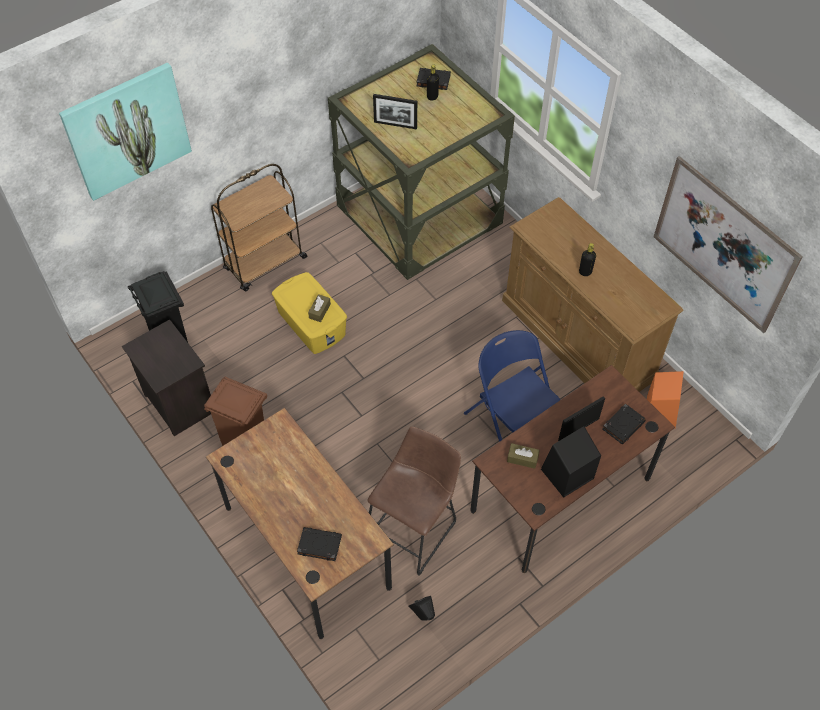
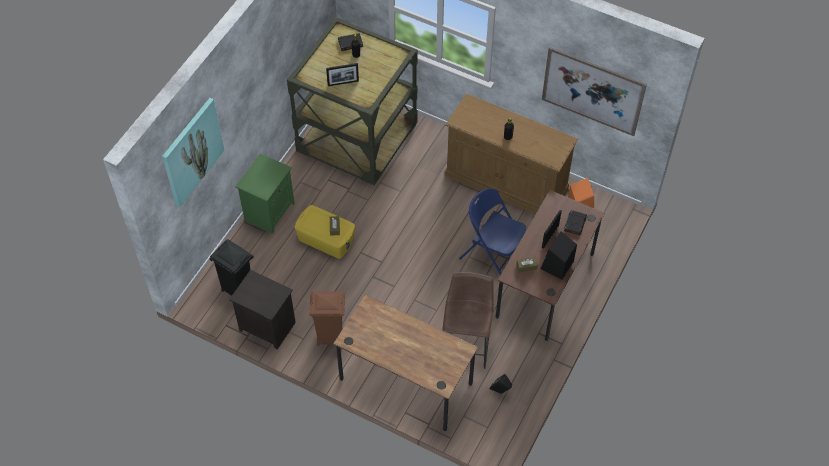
camera: 25 degrees left, 0 degrees up
(264, 264) = (269, 211): brown cart -> green nightstand
(319, 545) = (434, 365): black book -> none

